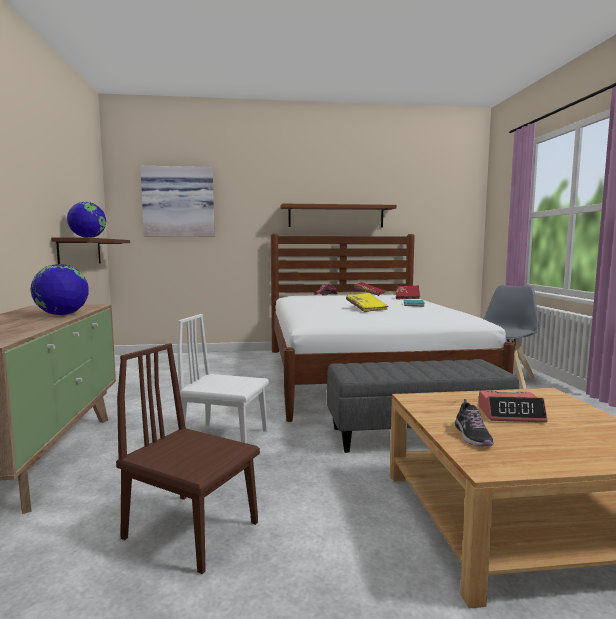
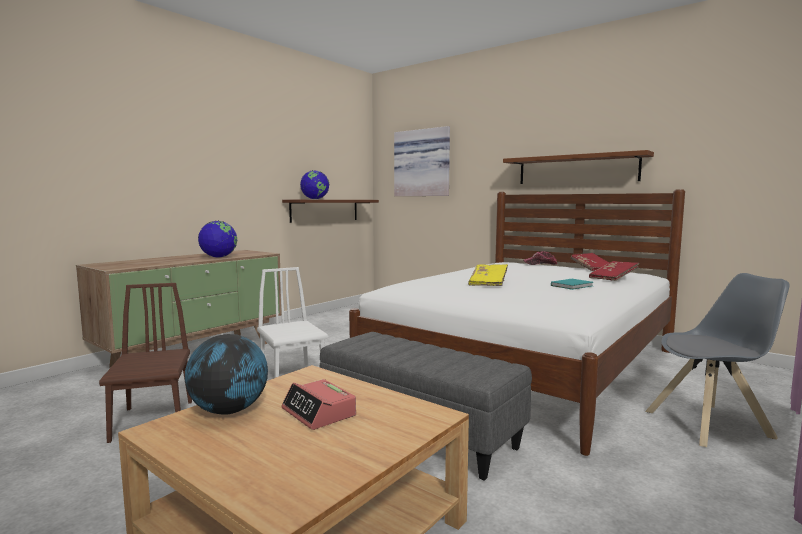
camera: 45 degrees right, 0 degrees up
(472, 436) = (229, 411): shoe -> globe

